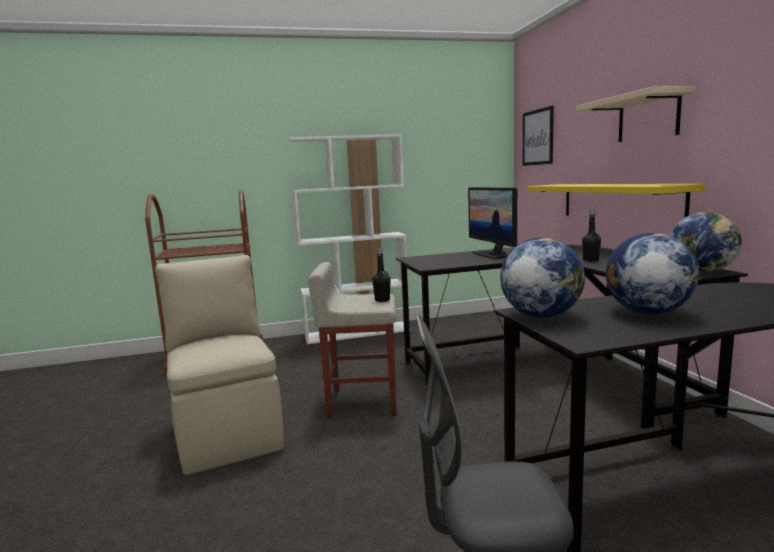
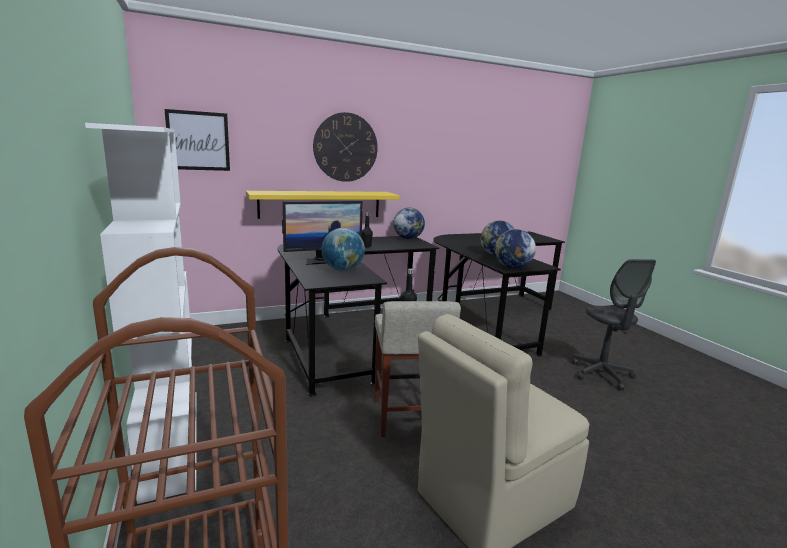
camera: 100 degrees left, 5 degrees up
(460, 260) = (342, 270): none -> globe
(648, 117) = (345, 147): beige shelf -> wall clock

